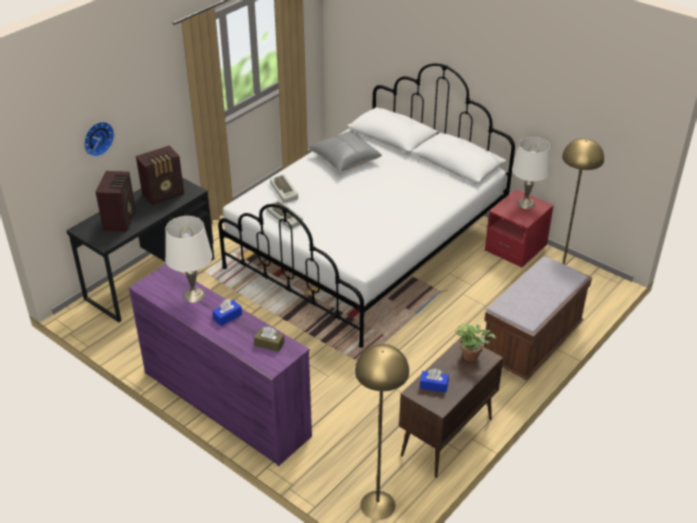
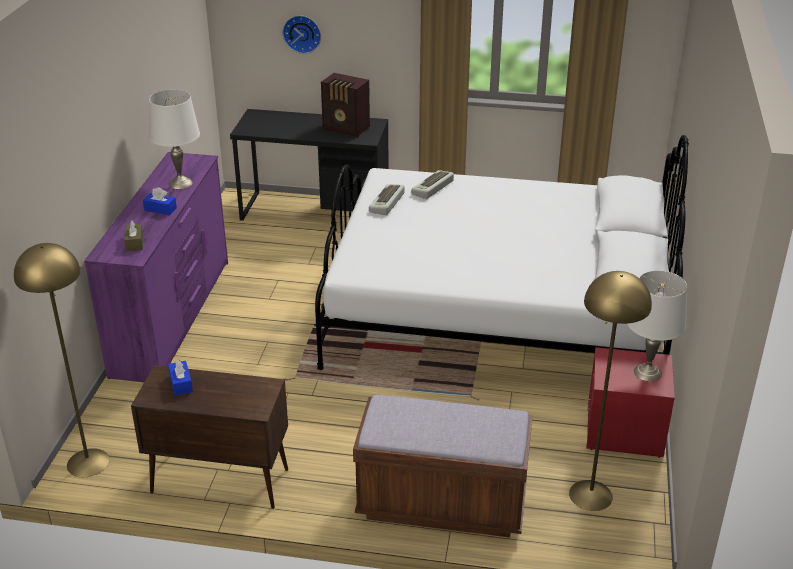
camera: 60 degrees right, 5 degrees down
(121, 220) = (285, 124): radio -> none
(345, 159) = (536, 202): grey pillow -> none
(472, 356) = (251, 397): potted plant -> none

